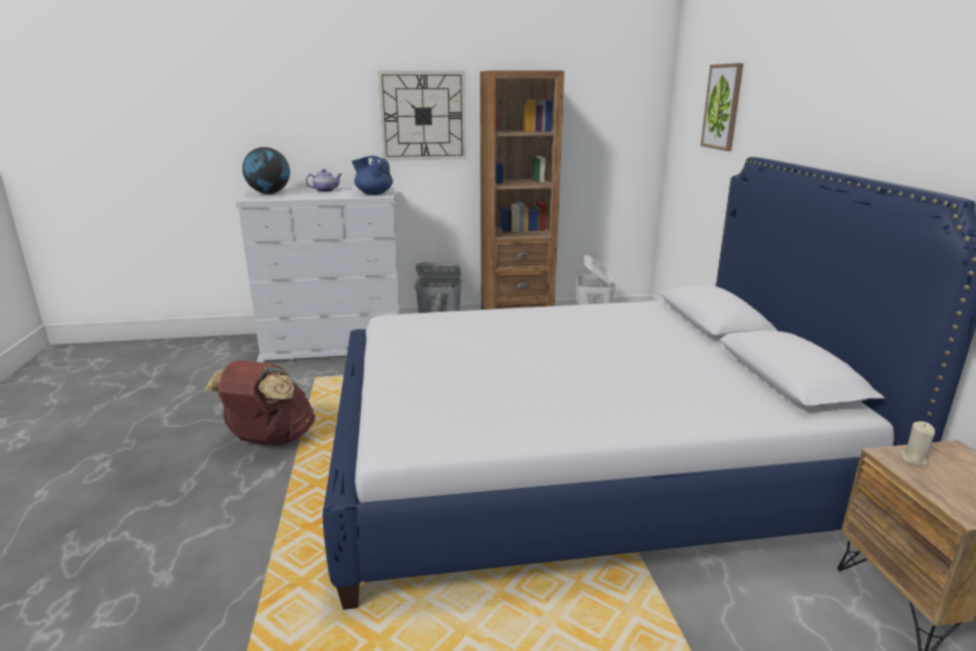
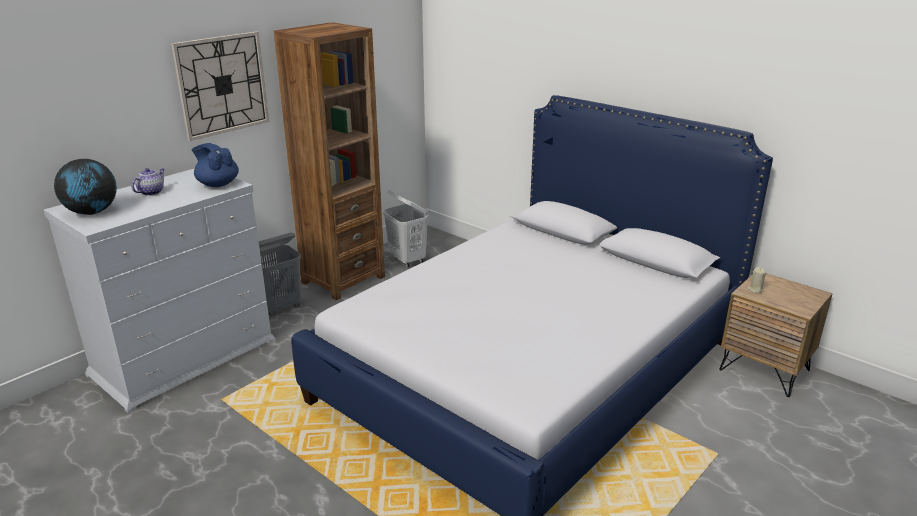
camera: 40 degrees left, 5 degrees up
(269, 440) = (274, 474): brown backpack -> none
(373, 193) = (217, 184): blue teapot -> blue teapot turned 45 degrees clockwise
(722, 107) = (498, 48): picture -> none

